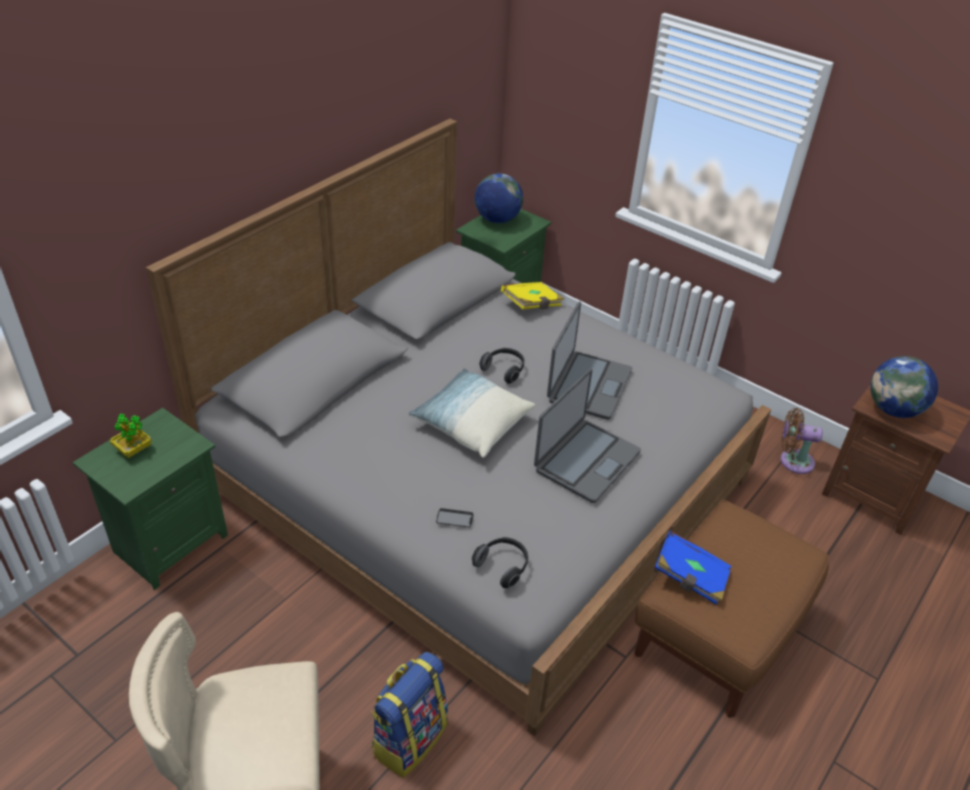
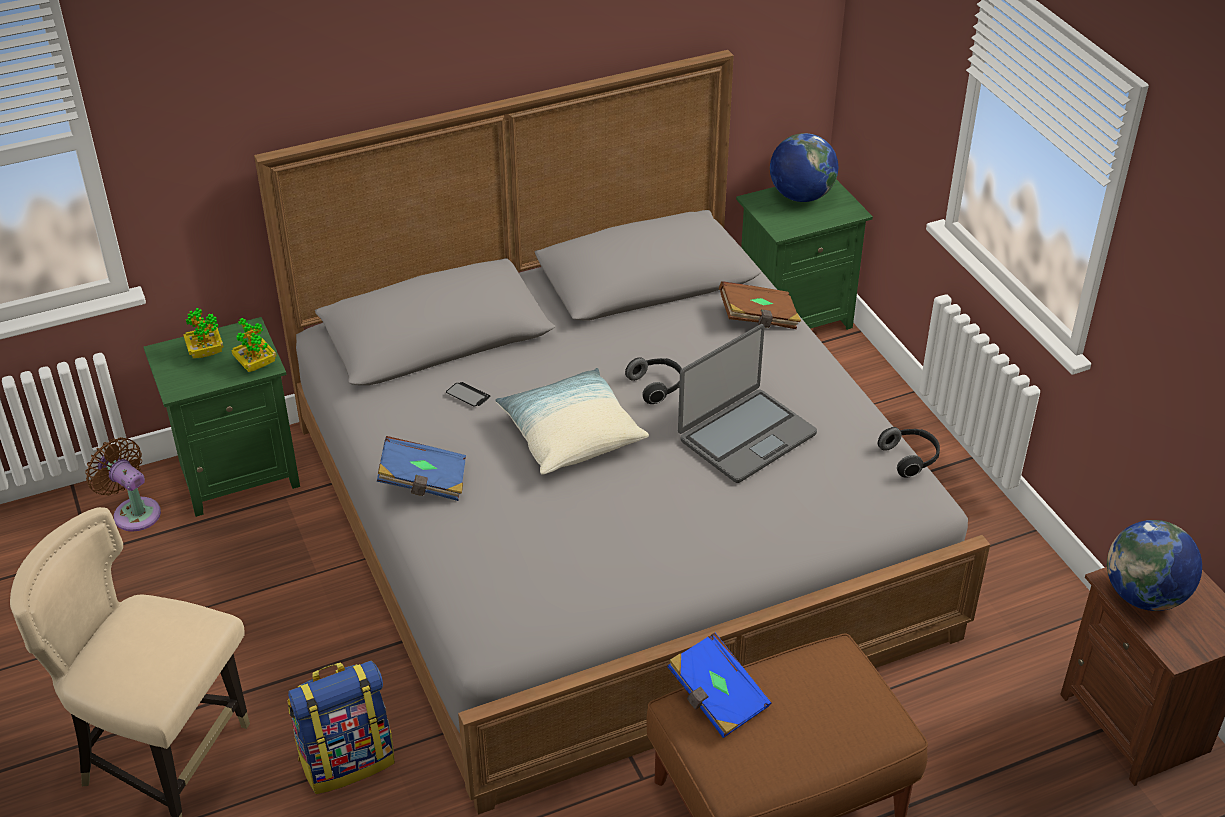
camera: 30 degrees right, 0 degrees up
(185, 446) = (256, 364): none -> potted plant
(390, 495) = (423, 482): none -> blue book
(454, 518) = (472, 531): phone -> phone (468, 395)
(502, 566) = (486, 598): headphones -> headphones (910, 458)
(532, 305) = (758, 319): yellow book -> brown book
(586, 461) = (670, 520): laptop -> none
(793, 461) = (1054, 639): brown fan -> brown fan (134, 512)

